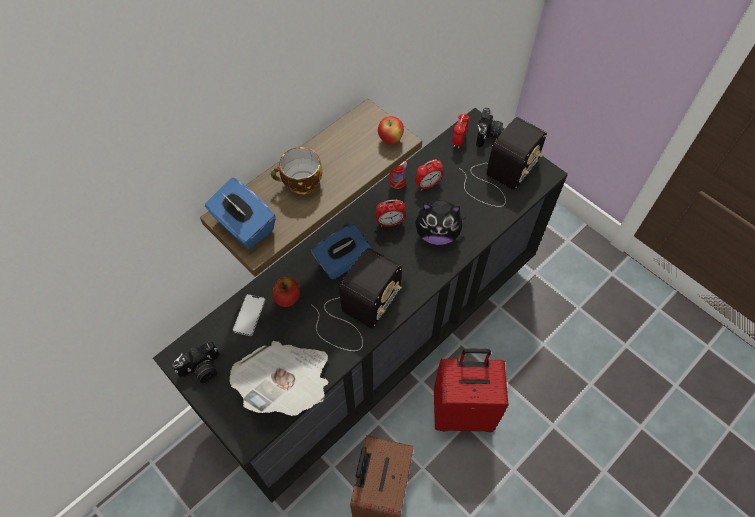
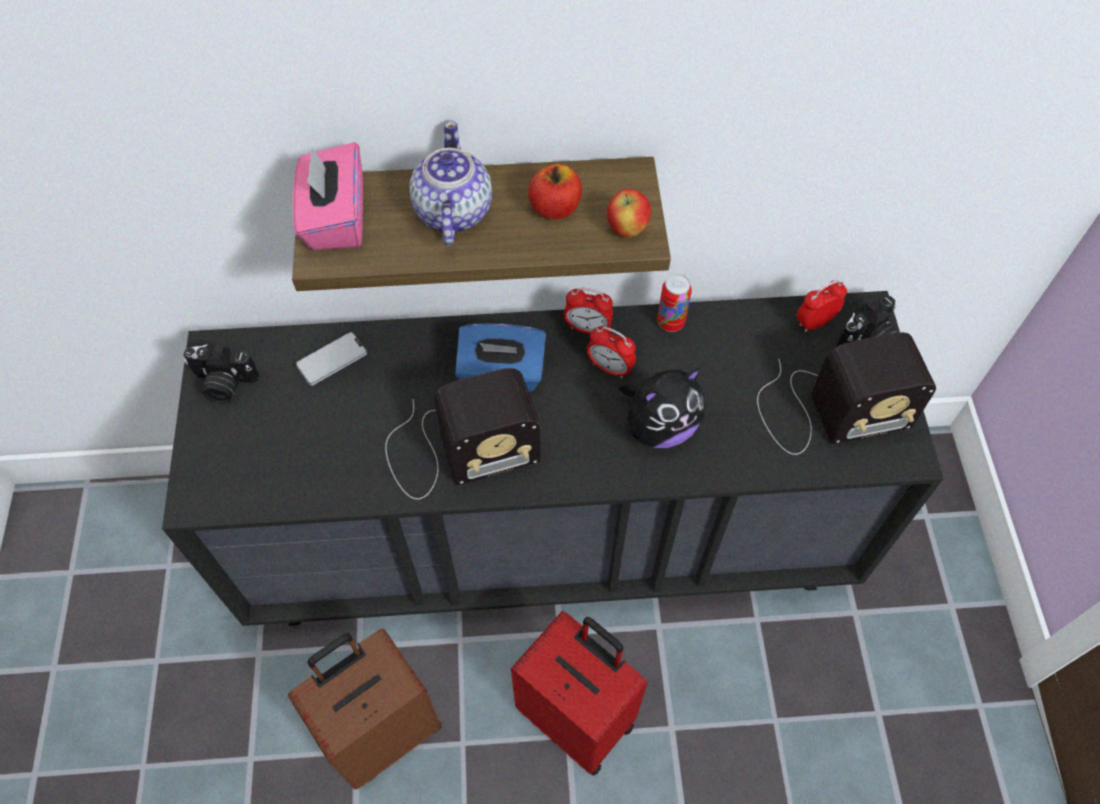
camera: 40 degrees right, 0 degrees up
(244, 226) = (335, 219): blue tissue box -> pink tissue box
(287, 298) = (394, 371): apple -> apple (555, 208)
(288, 384) = (295, 475): newspaper -> none
(300, 184) = (452, 212): cup -> teapot
(427, 185) = (711, 353): alarm clock -> alarm clock (587, 328)
(437, 234) = (659, 427): plush toy -> plush toy turned 75 degrees counterclockwise

